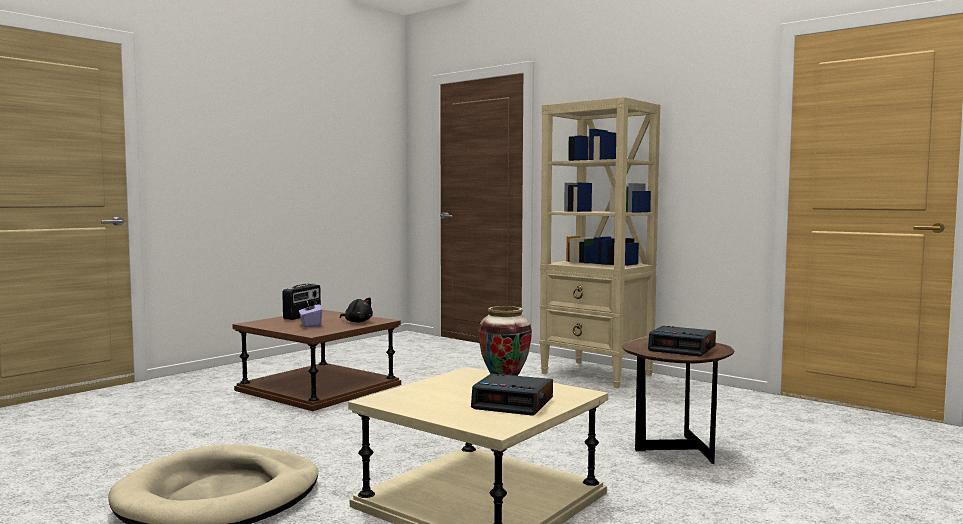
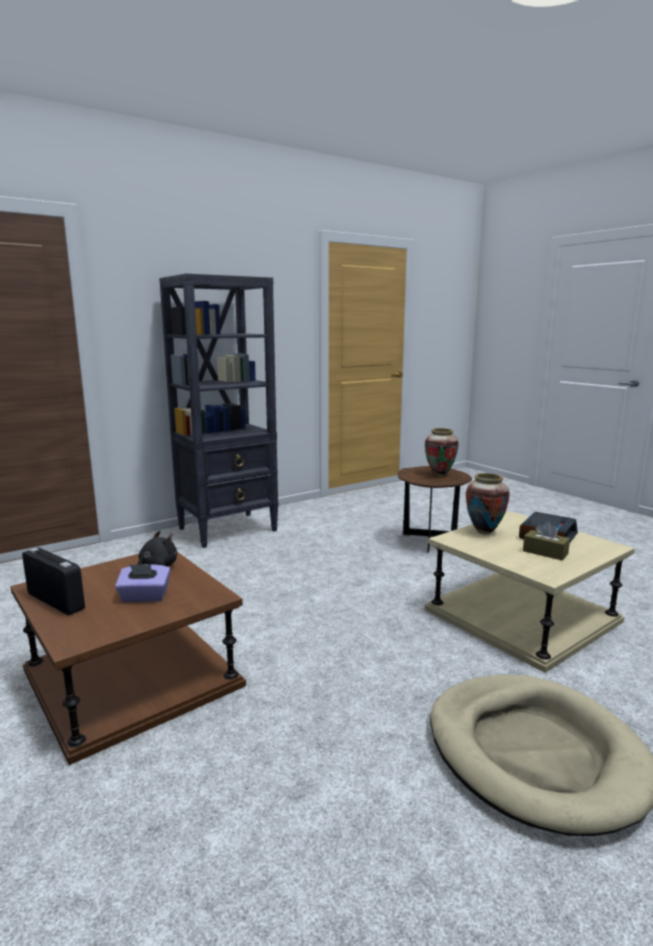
camera: 75 degrees left, 10 degrees up
(451, 401) = (545, 552): none -> brown tissue box
(597, 374) = (229, 529): beige bookcase -> black bookcase
(683, 349) = (440, 475): alarm clock -> vase

